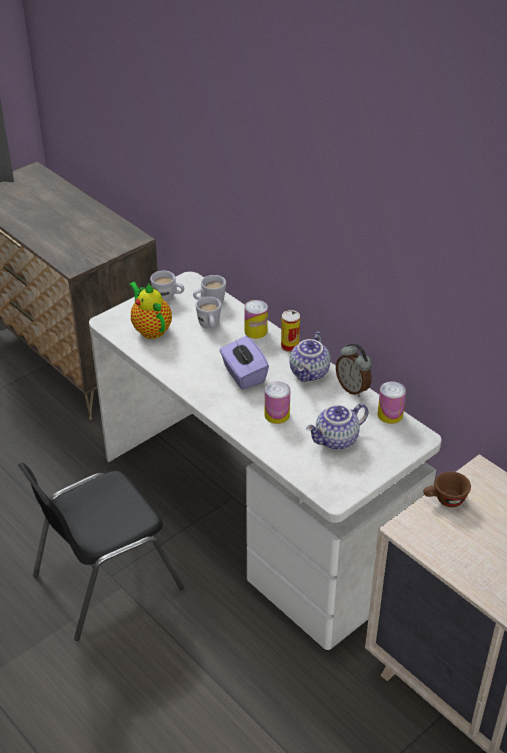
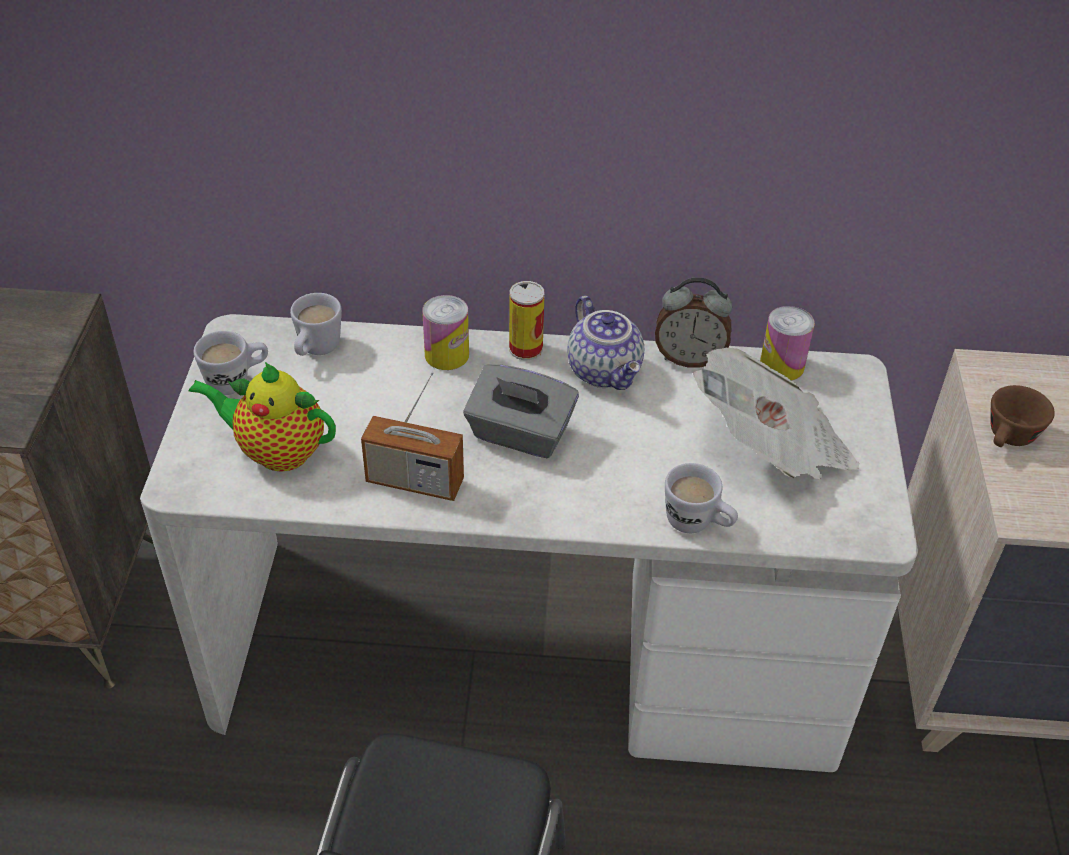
camera: 45 degrees left, 5 degrees up
(183, 367) = (415, 481): none -> radio
(210, 326) = (367, 389): white mug -> white mug (697, 524)
(243, 375) = (520, 434): purple tissue box -> grey tissue box
(277, 415) = (647, 465): can -> none
(336, 440) = (771, 448): teapot -> newspaper

